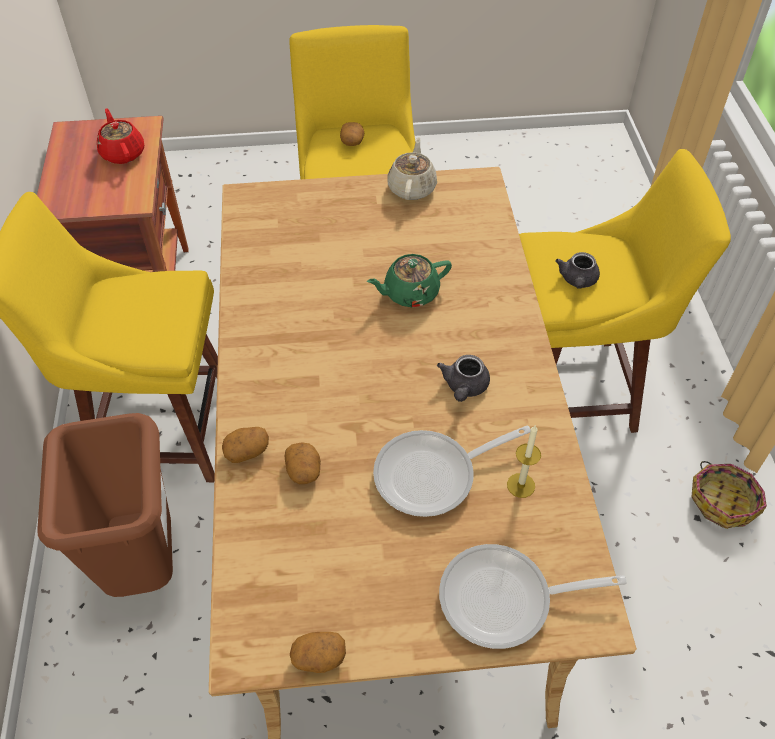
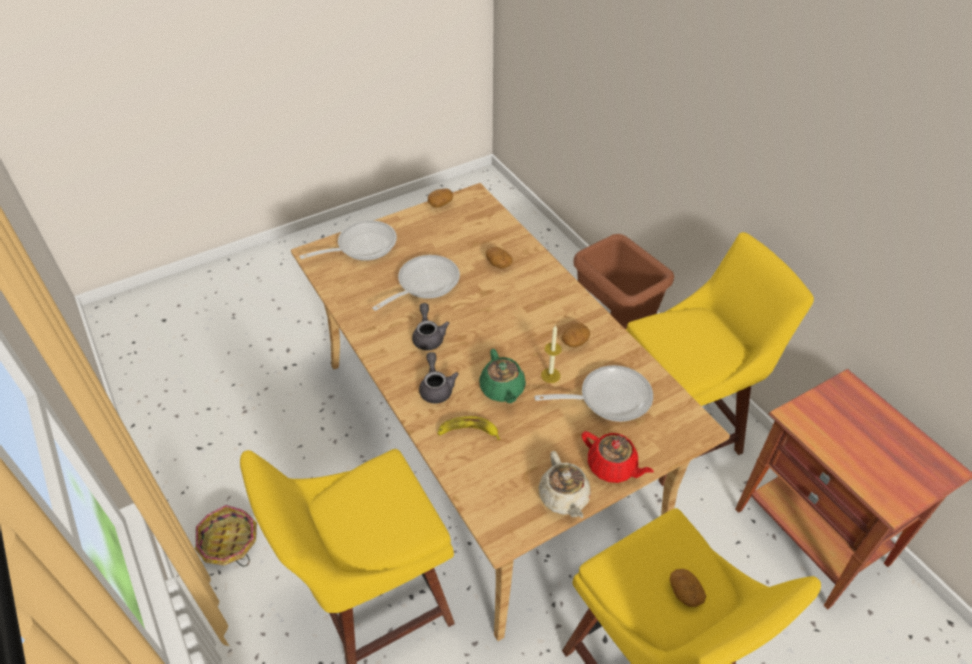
camera: 155 degrees right, 5 degrees down
(123, 153) = (867, 462): red teapot -> red teapot (612, 467)
(247, 450) = (537, 262): potato -> potato (575, 341)
(305, 248) = (608, 398): none -> frying pan
(410, 293) = (502, 389): green teapot -> green teapot turned 120 degrees clockwise
(470, 265) = (468, 432): none -> banana
(521, 485) = (370, 295): candle -> candle (550, 375)
(577, 281) = (377, 495): grey teapot -> grey teapot (436, 387)

